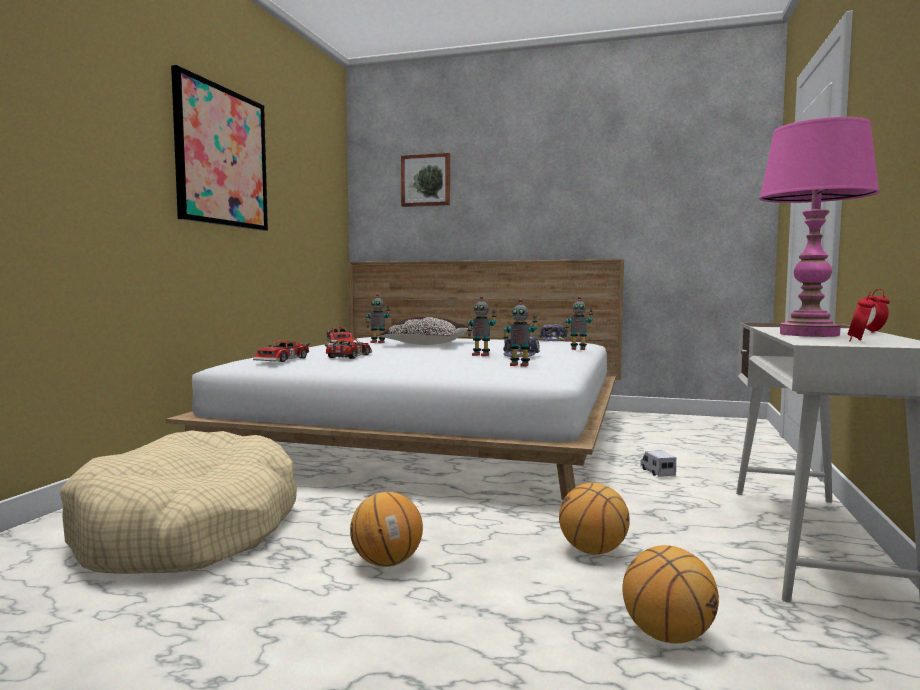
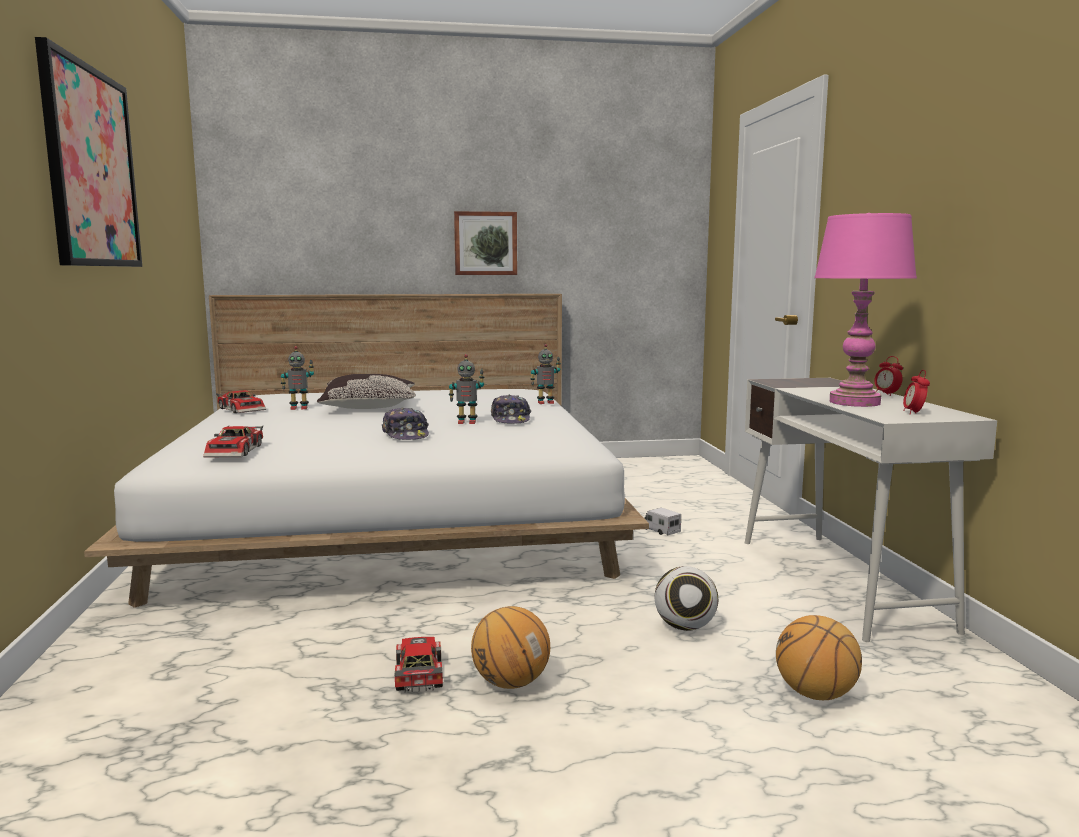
camera: 25 degrees left, 5 degrees up
(188, 530) = (229, 696): beige dog bed -> none
(347, 356) = (312, 438): toy car -> toy car (416, 673)
(426, 180) = (314, 189): picture -> picture (485, 243)
(519, 365) = (534, 435): toy robot -> none
(553, 340) = (496, 389): cap -> cap (406, 435)
(593, 551) = (685, 627): basketball -> football

